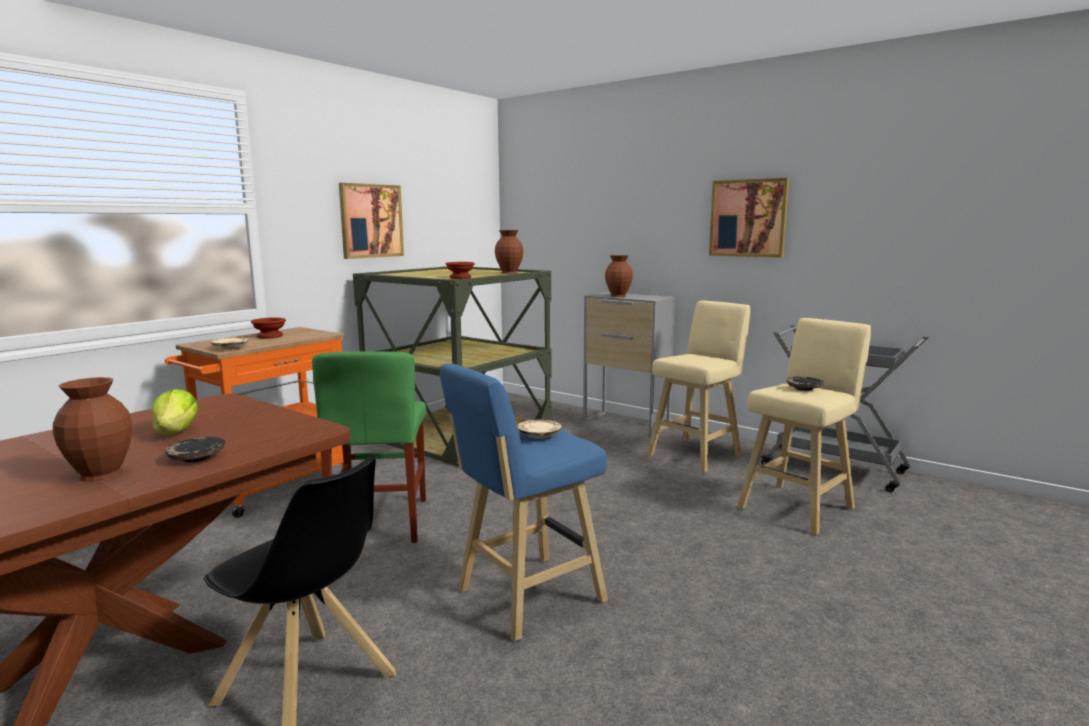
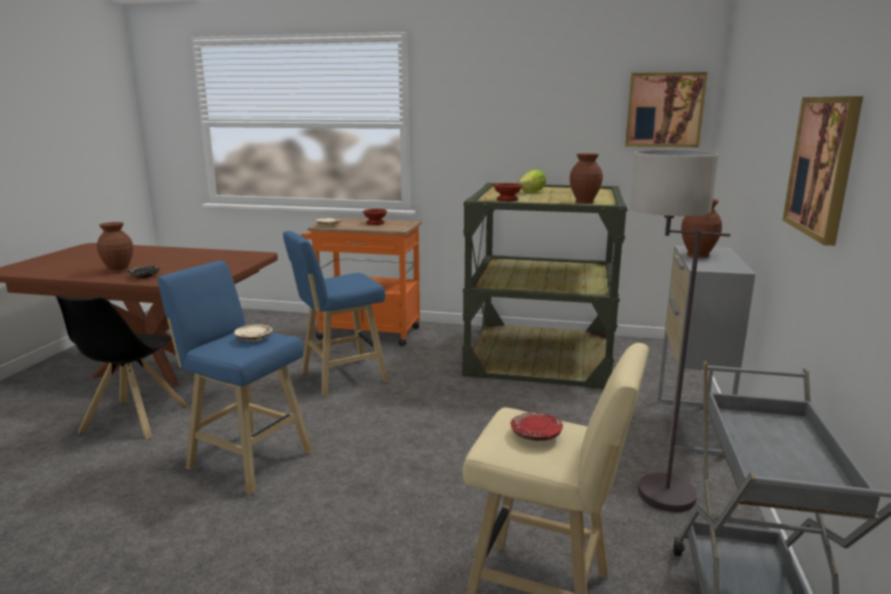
camera: 65 degrees right, 5 degrees up
(176, 432) = (190, 263): lettuce -> lettuce (532, 192)
(371, 221) = (517, 135): picture -> picture (664, 110)
(380, 521) = (340, 377): green chair -> blue stool
(697, 454) = (648, 491): beige stool -> grey floor lamp
(804, 388) = (535, 435): black plate -> red plate

